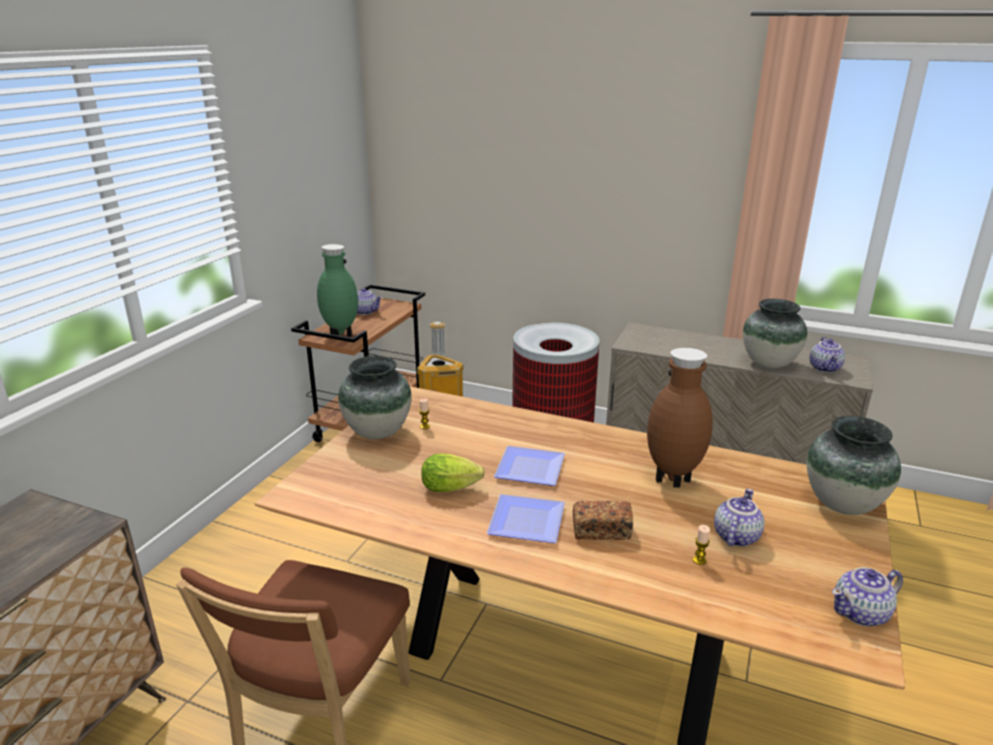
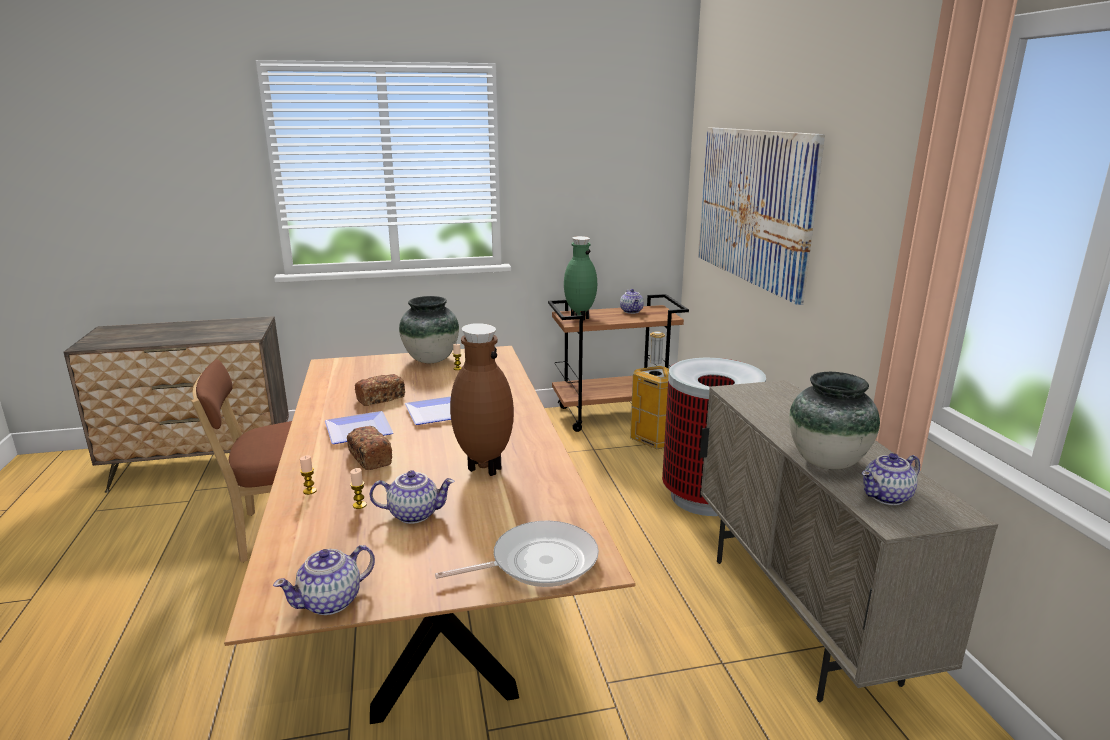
camera: 55 degrees right, 5 degrees down
(453, 488) = (381, 398): lettuce -> bread
(506, 182) = (753, 206): none -> picture
(648, 582) = (310, 491): none -> candle
(842, 505) = (538, 562): vase -> frying pan
(861, 613) = (331, 601): teapot -> teapot turned 75 degrees counterclockwise

